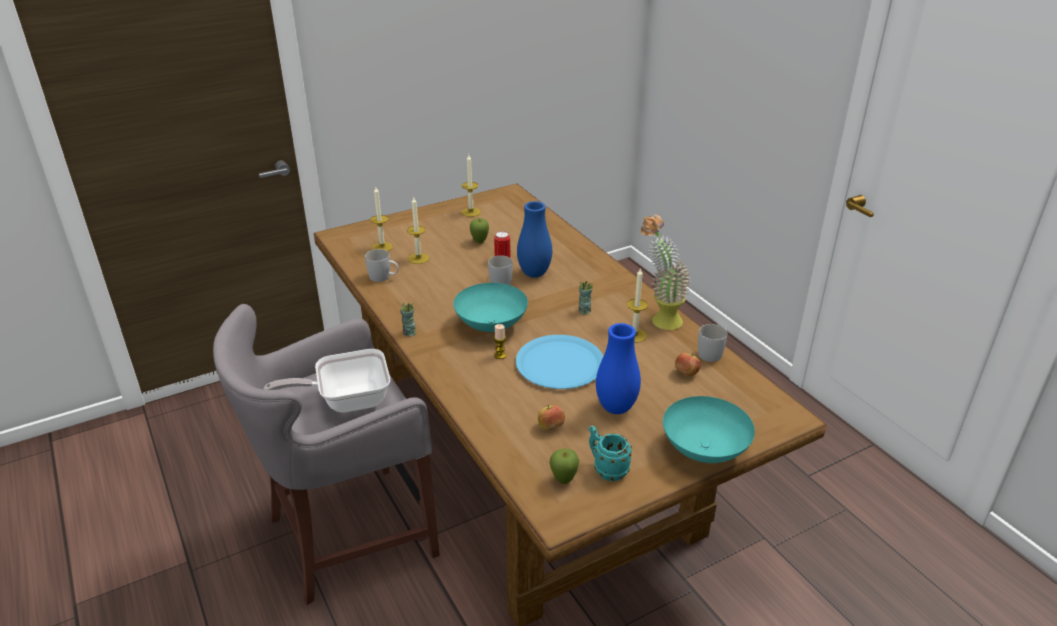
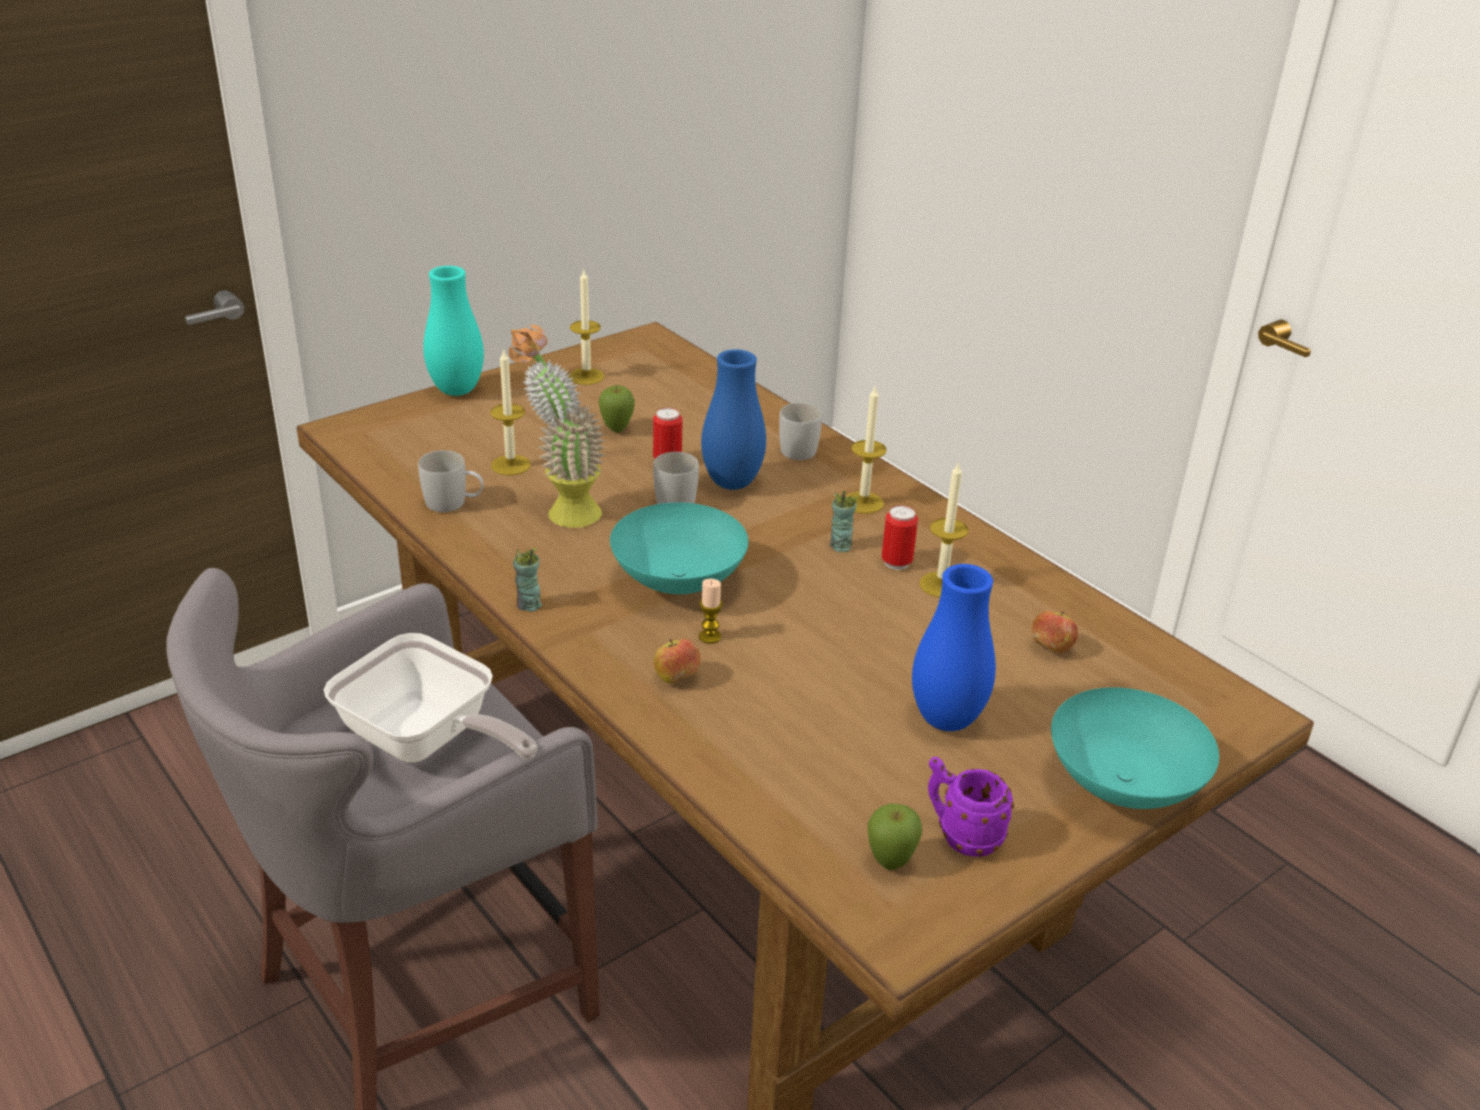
camera: 10 degrees left, 0 degrees up
(346, 401) = (426, 742): frying pan -> frying pan turned 120 degrees counterclockwise
(382, 247) = (436, 447): candle -> candle (863, 502)
(400, 217) = (457, 390): none -> turquoise vase
(551, 427) = (839, 764): apple -> apple (676, 678)
(559, 363) = (822, 645): blue plate -> none
(606, 469) = (961, 835): turquoise mug -> purple mug
(613, 322) = (896, 562): none -> can
(659, 319) = (976, 553): potted plant -> potted plant (561, 510)
(712, 353) = (1085, 608): white mug -> white mug (803, 448)

